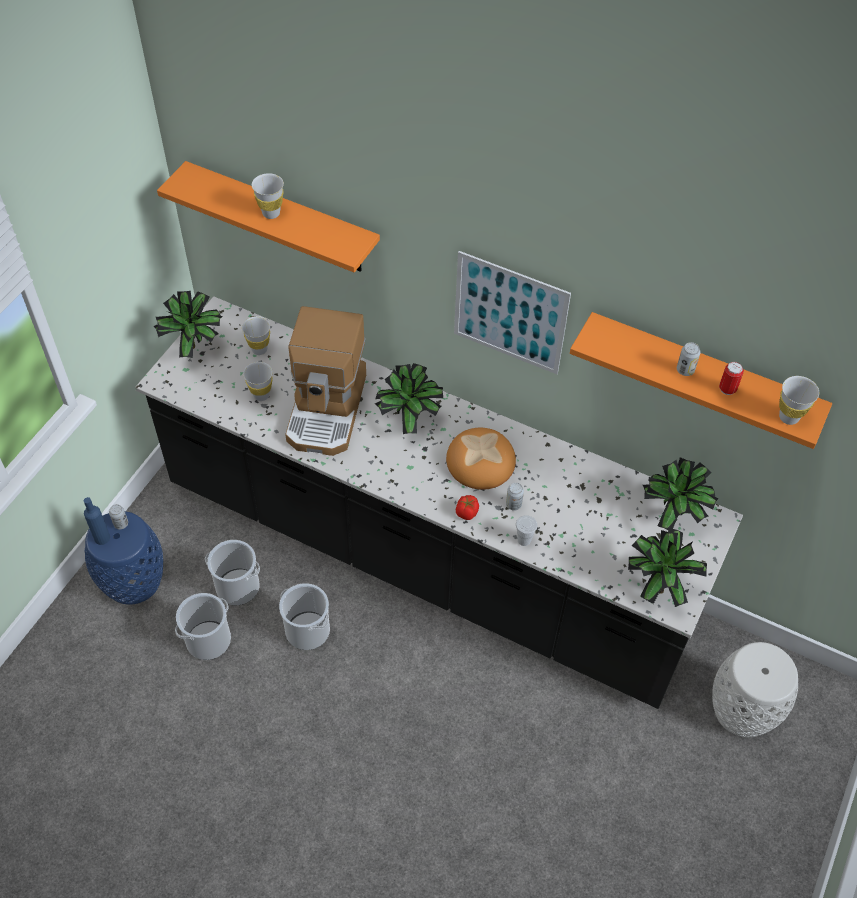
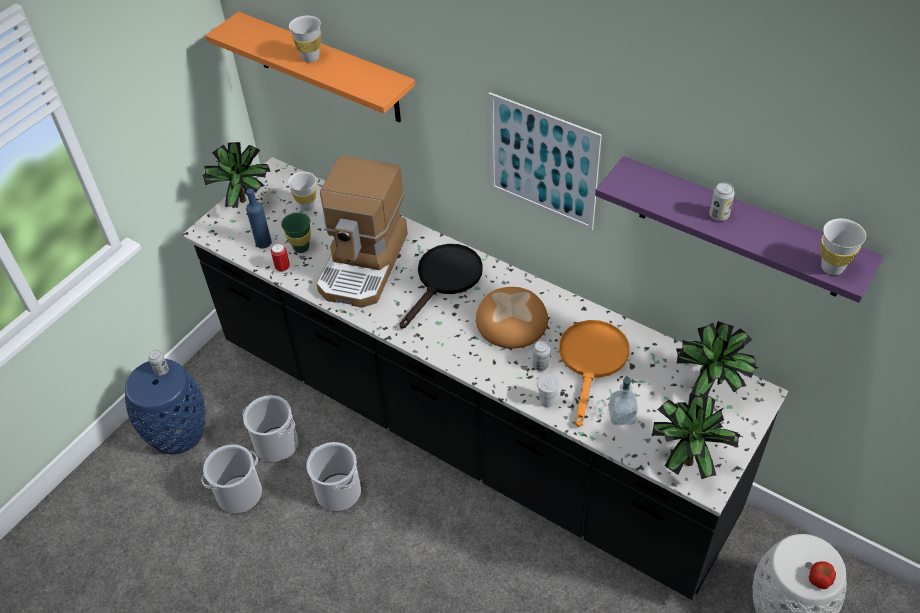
camera: 10 degrees right, 5 degrees down
(102, 538) = (141, 383): blue bottle -> blue bottle (263, 242)
(261, 395) = (301, 247): white cup -> green cup
(410, 422) = (445, 279): potted plant -> black frying pan
(466, 513) = (490, 370): tomato -> tomato (819, 580)
(561, 497) = (592, 361): none -> orange frying pan
(594, 549) = (621, 416): none -> soap dispenser
(702, 377) = (740, 228): orange shelf -> purple shelf
(727, 389) = (764, 236): can -> can (282, 267)

